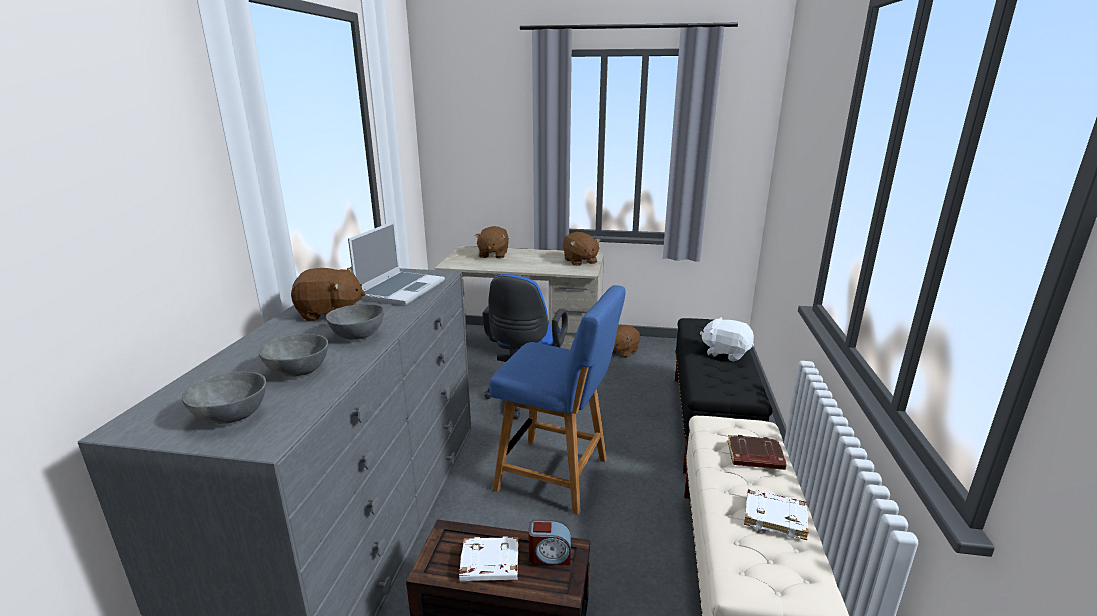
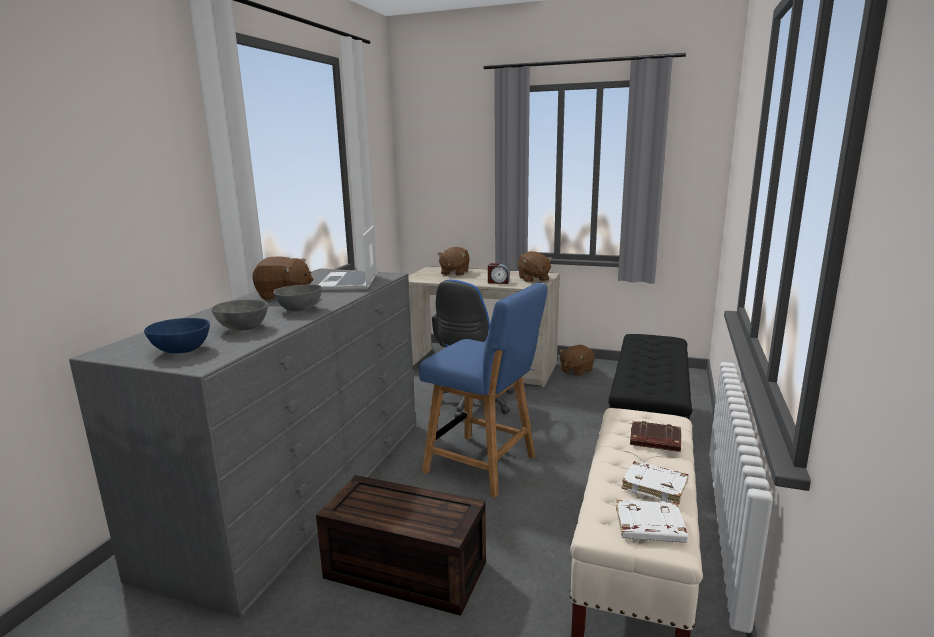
camera: 10 degrees right, 5 degrees down
(230, 416) = (180, 350): grey bowl -> blue bowl
(401, 289) = (349, 283): laptop -> laptop turned 150 degrees clockwise
(489, 564) = (389, 510): white book -> white book (649, 527)
(549, 556) = (444, 509): alarm clock -> alarm clock (498, 282)
(725, 353) = (660, 361): white plush toy -> none

